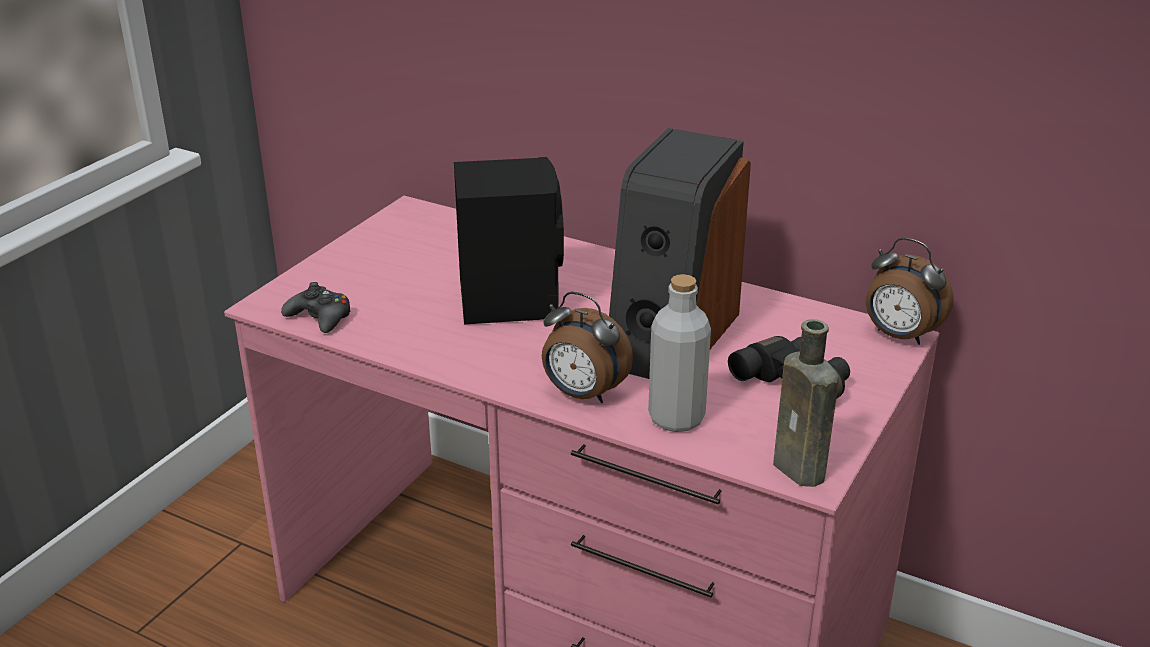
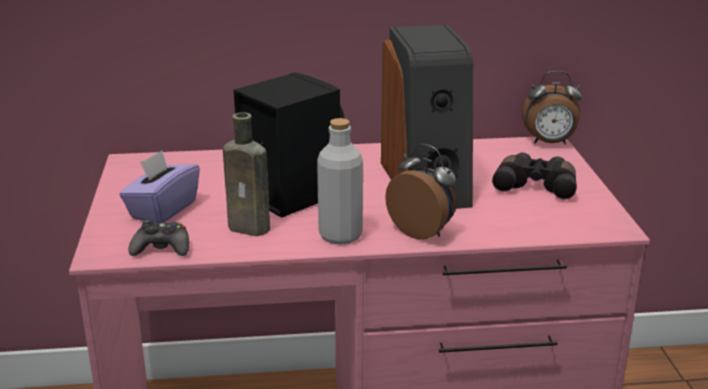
camera: 35 degrees left, 5 degrees down
(371, 275) = (162, 210): none -> purple tissue box
(582, 394) = (422, 231): alarm clock -> alarm clock turned 135 degrees counterclockwise
(676, 418) = (497, 224): grey bottle -> grey bottle (340, 235)
(802, 471) = (605, 226): brown bottle -> brown bottle (252, 228)

